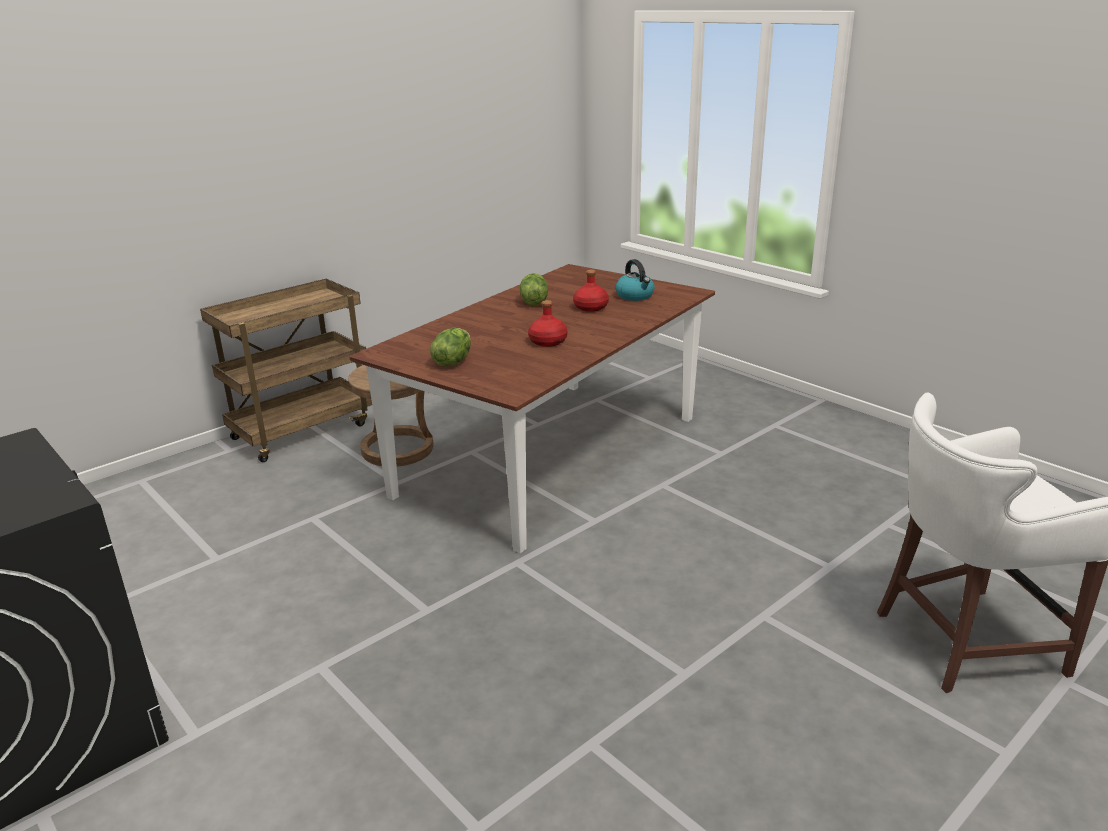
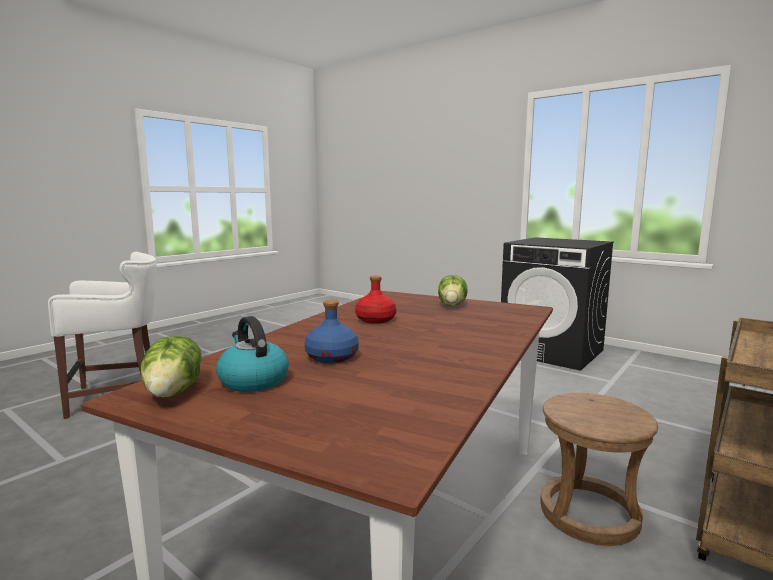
camera: 170 degrees right, 15 degrees down
(533, 302) = (424, 362): lettuce -> lettuce (175, 391)
(590, 307) = (332, 357): red bottle -> blue bottle

